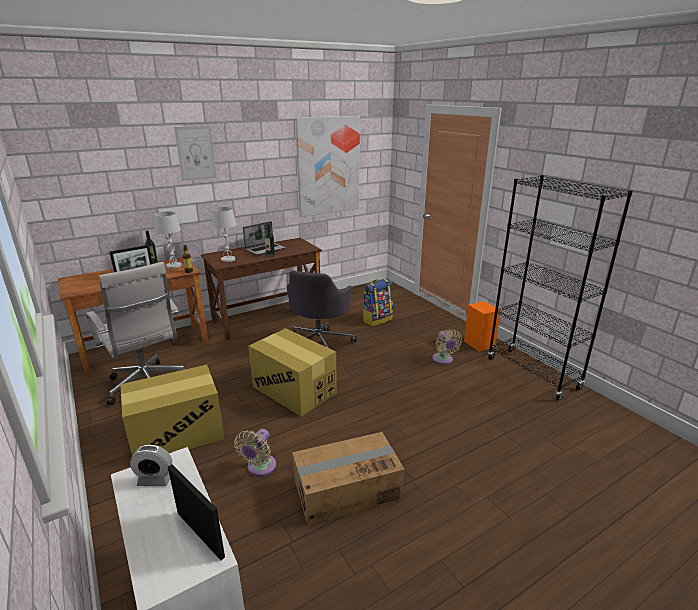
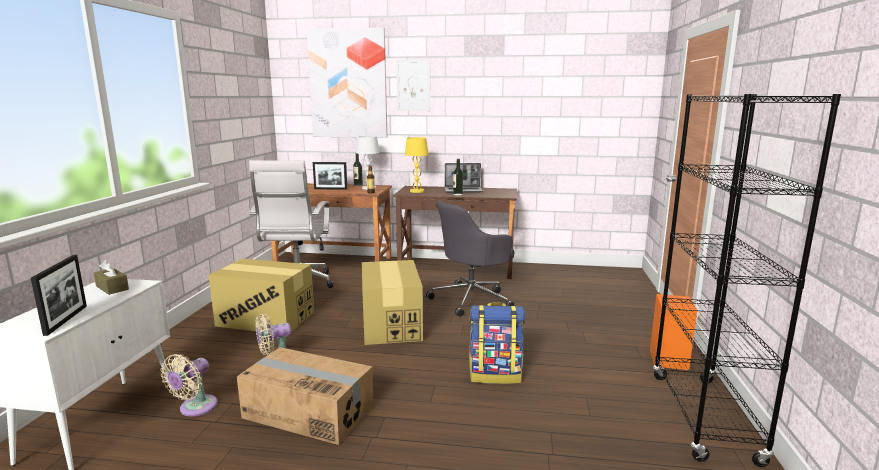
camera: 40 degrees right, 10 degrees down
(155, 480) = (112, 288): alarm clock -> brown tissue box
(228, 259) = (417, 191): white table lamp -> yellow table lamp
(328, 166) = (562, 110): picture -> picture (348, 84)
(377, 319) = (567, 299): backpack -> backpack (495, 375)
(443, 360) = (588, 357): beige fan -> beige fan (195, 408)

